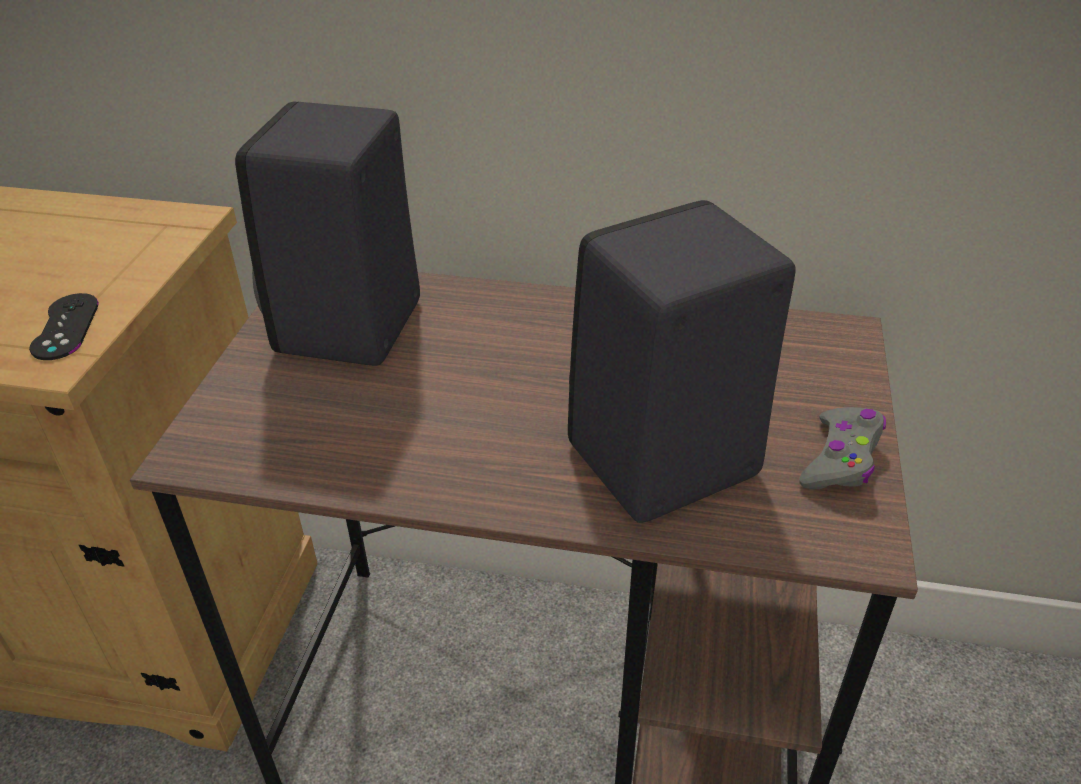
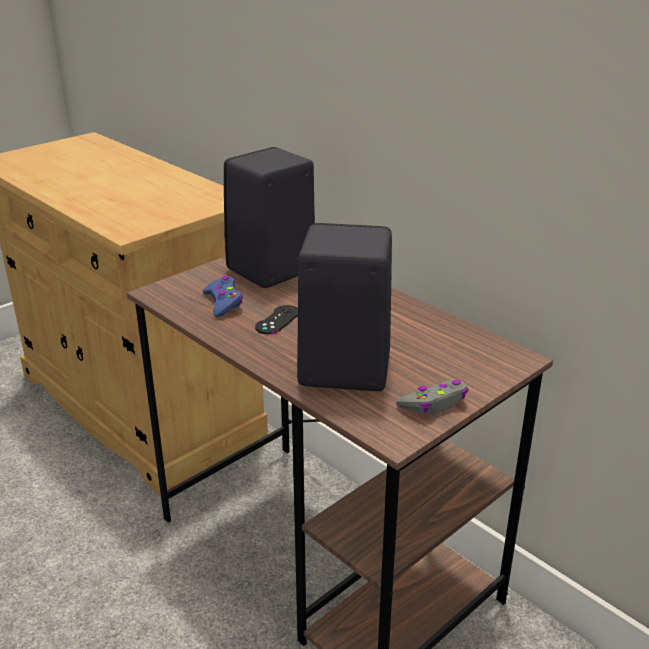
camera: 35 degrees right, 10 degrees down
(65, 327) = (144, 223): black game controller -> black game controller (277, 320)
(339, 422) = (223, 302): none -> blue game controller

